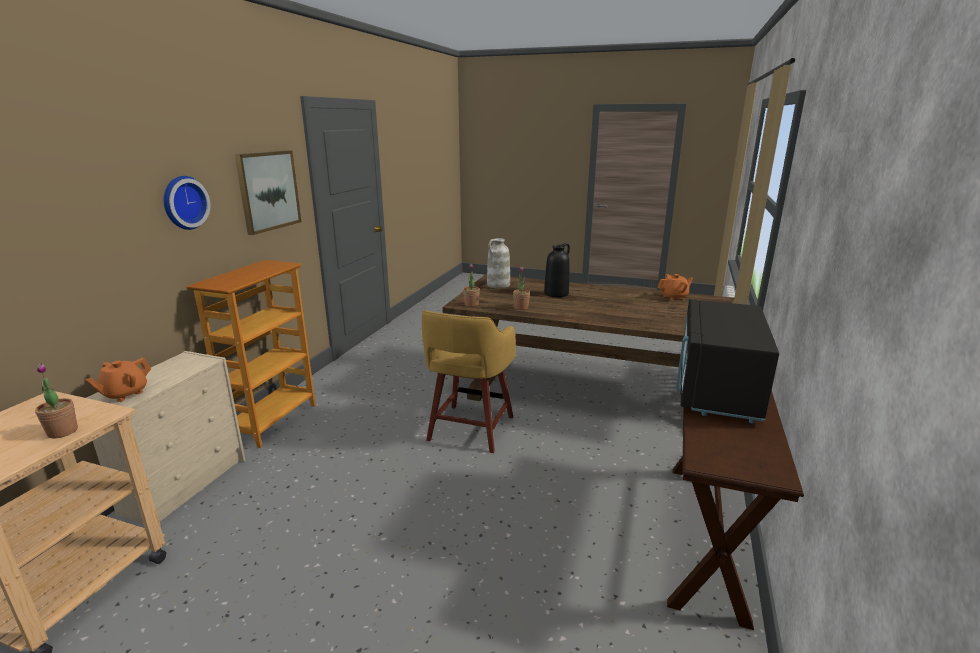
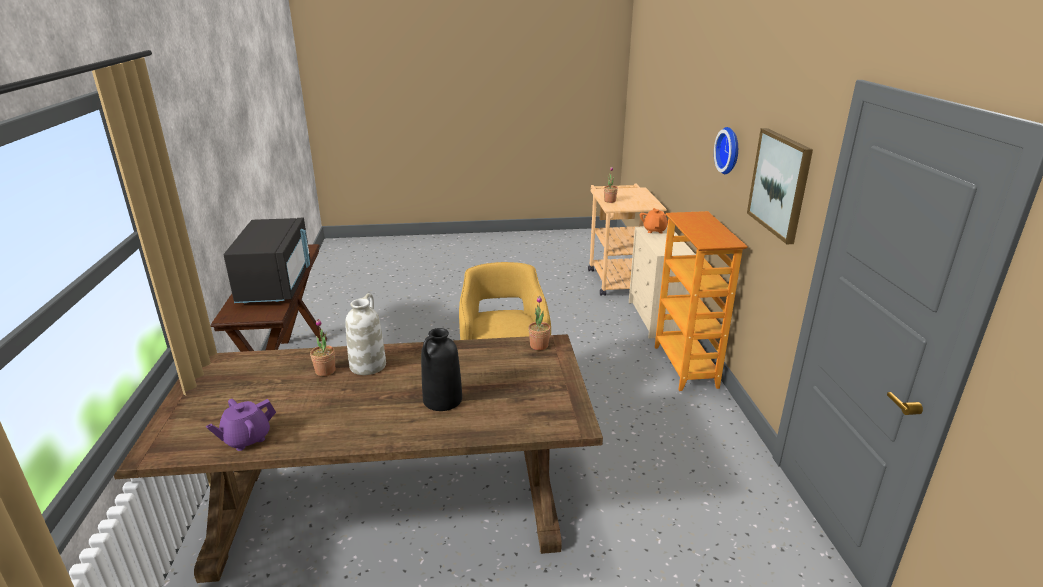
camera: 155 degrees right, 5 degrees up
(498, 285) = (546, 402): white vase -> white vase (368, 365)
(521, 308) = (474, 353): potted plant -> potted plant (325, 371)
(674, 297) = (246, 439): orange teapot -> purple teapot

